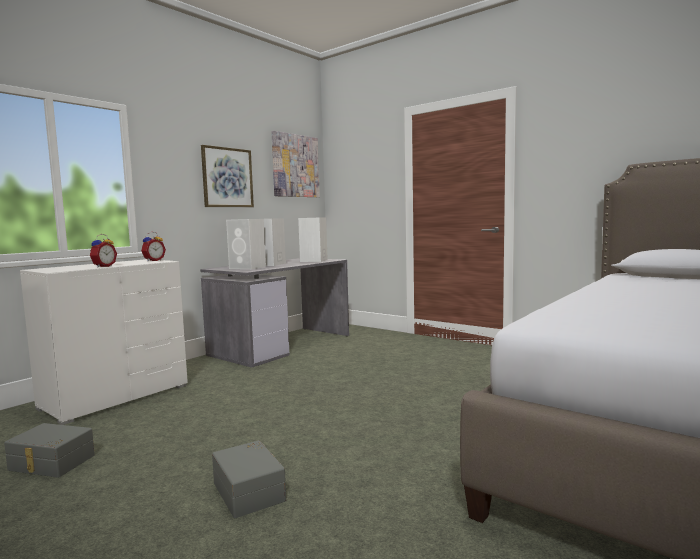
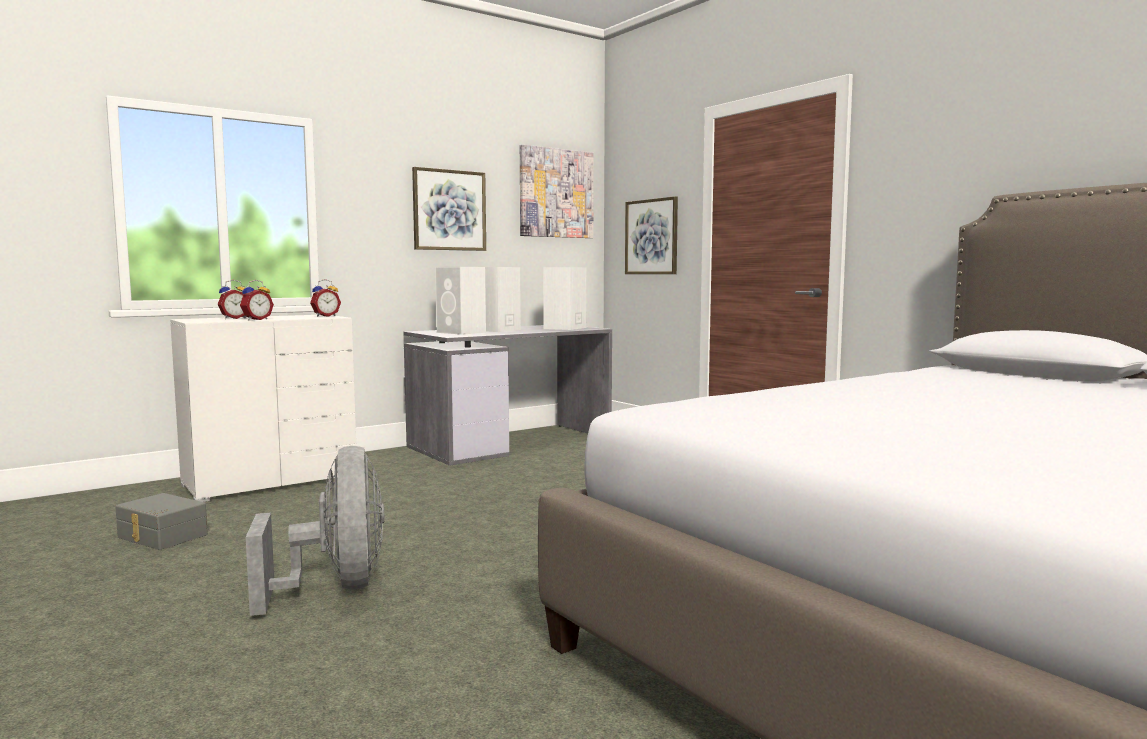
camera: 15 degrees right, 0 degrees up
(80, 266) = (234, 318): none -> alarm clock
(250, 491) = (336, 588): grey storage box -> grey fan
(364, 195) = (651, 237): none -> picture

